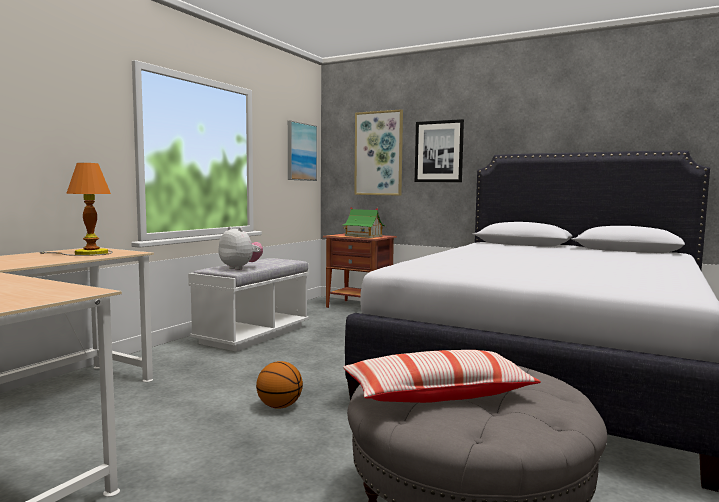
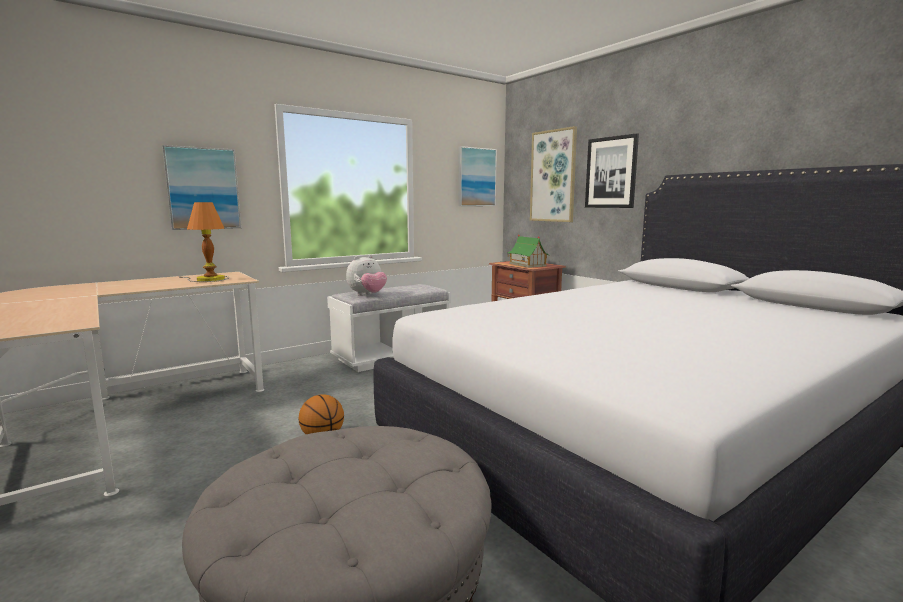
camera: 25 degrees right, 5 degrees up
(58, 148) = (203, 188): none -> picture
(240, 268) = (367, 295): plush toy -> plush toy turned 75 degrees clockwise
(437, 394) = (298, 478): pillow -> none

